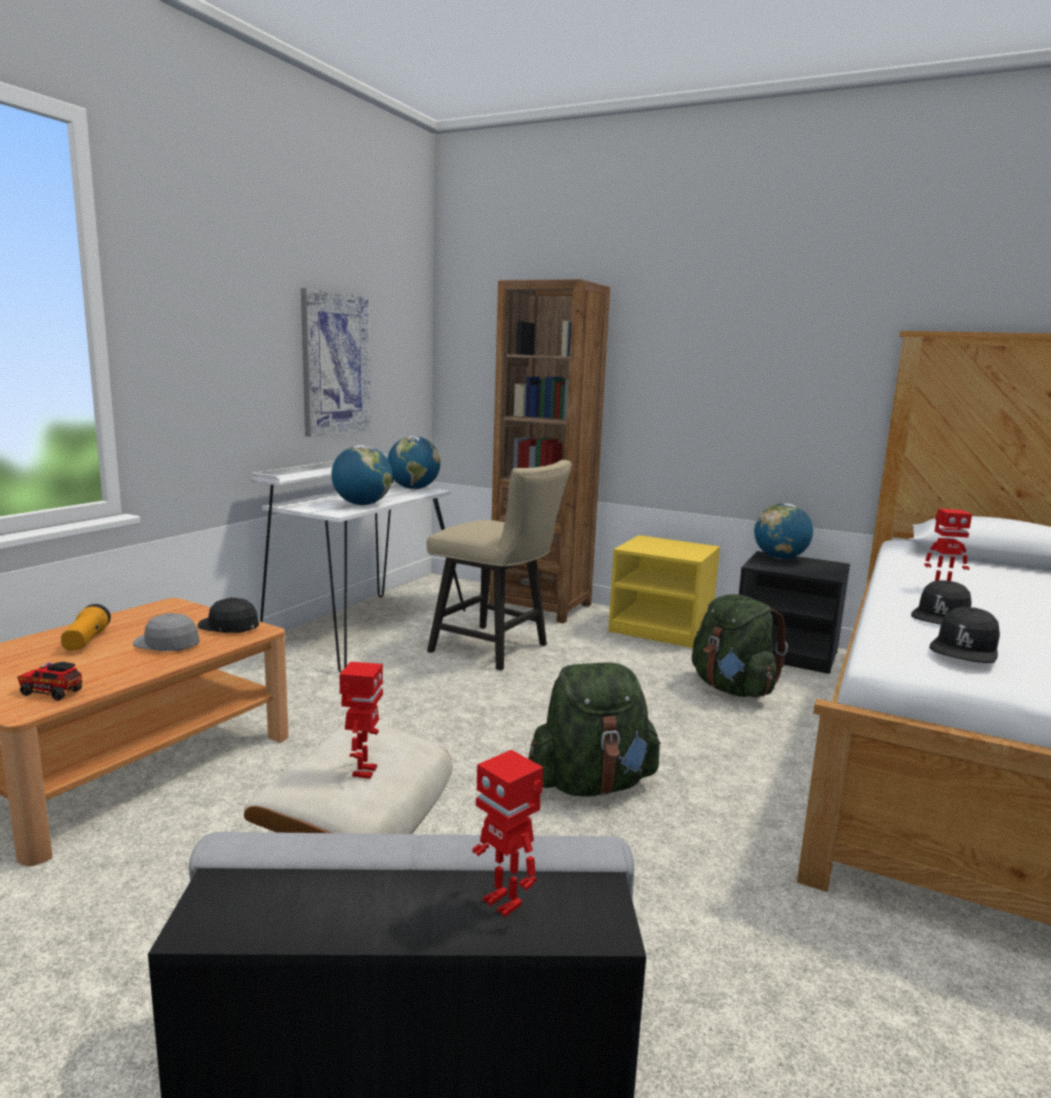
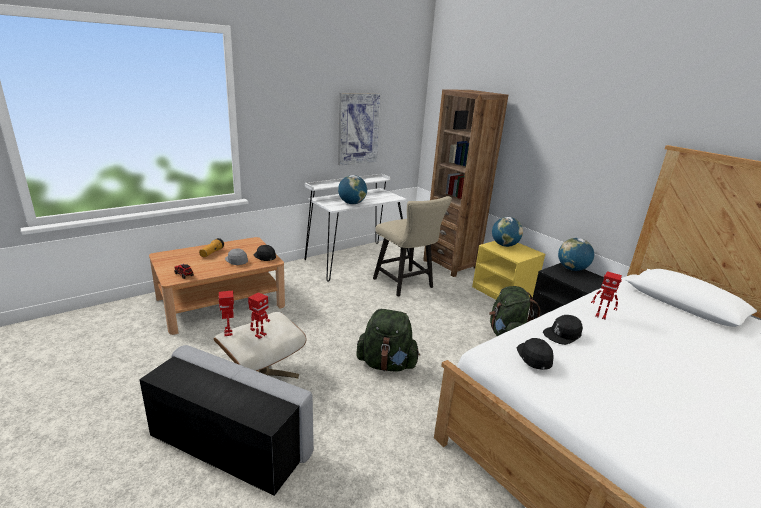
camera: 25 degrees right, 10 degrees up
(413, 488) = (389, 195): globe -> globe (504, 245)
(504, 902) = (247, 401): toy robot -> toy robot (229, 333)
(965, 648) = (534, 357): black cap -> black cap turned 120 degrees clockwise

